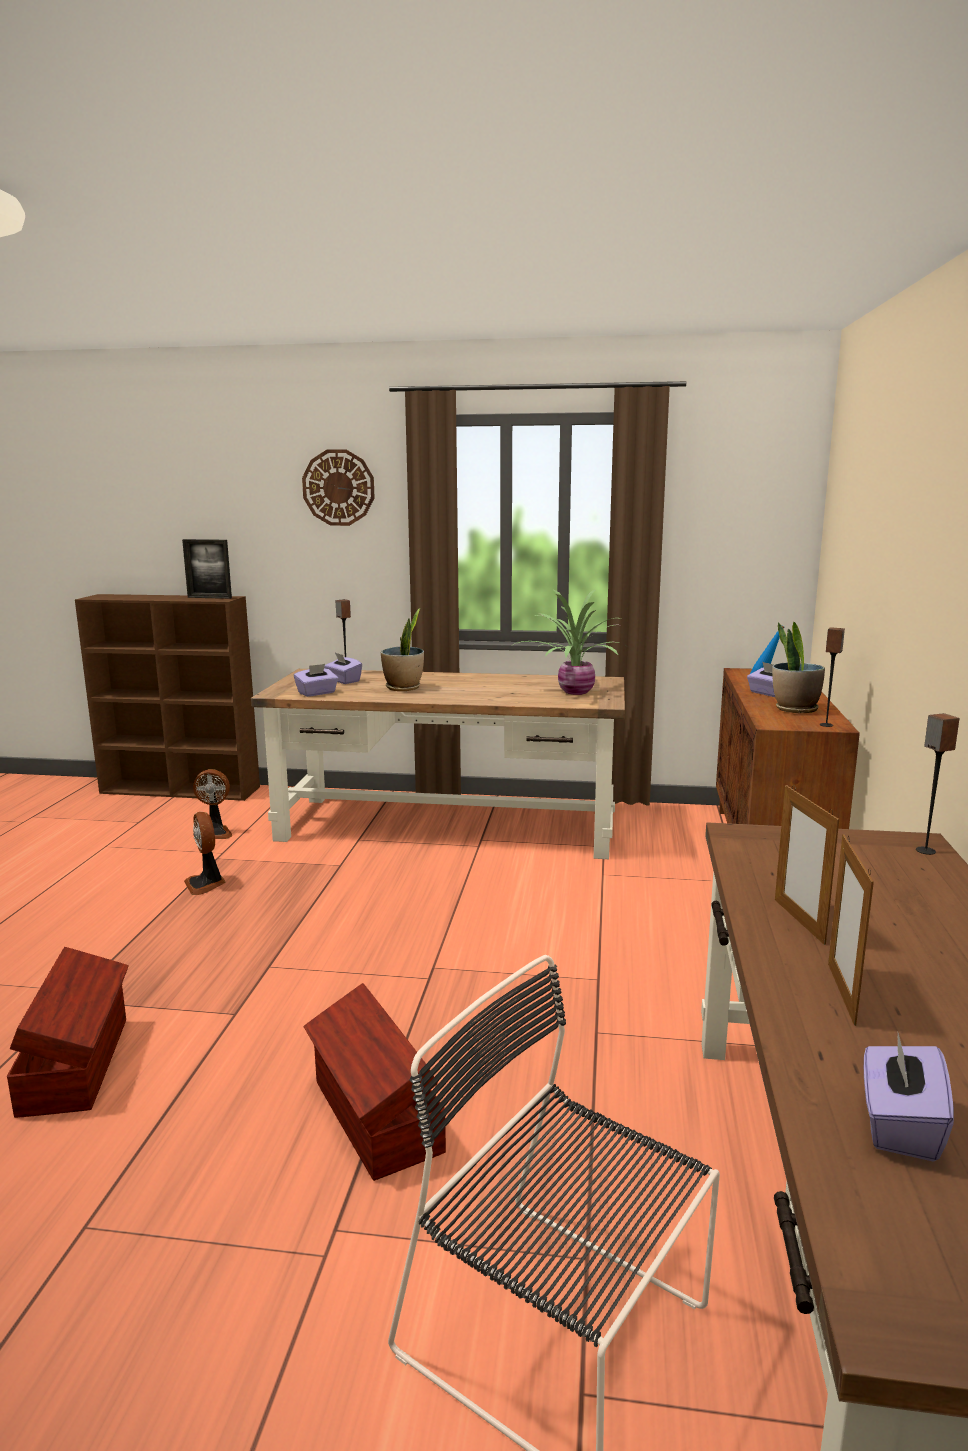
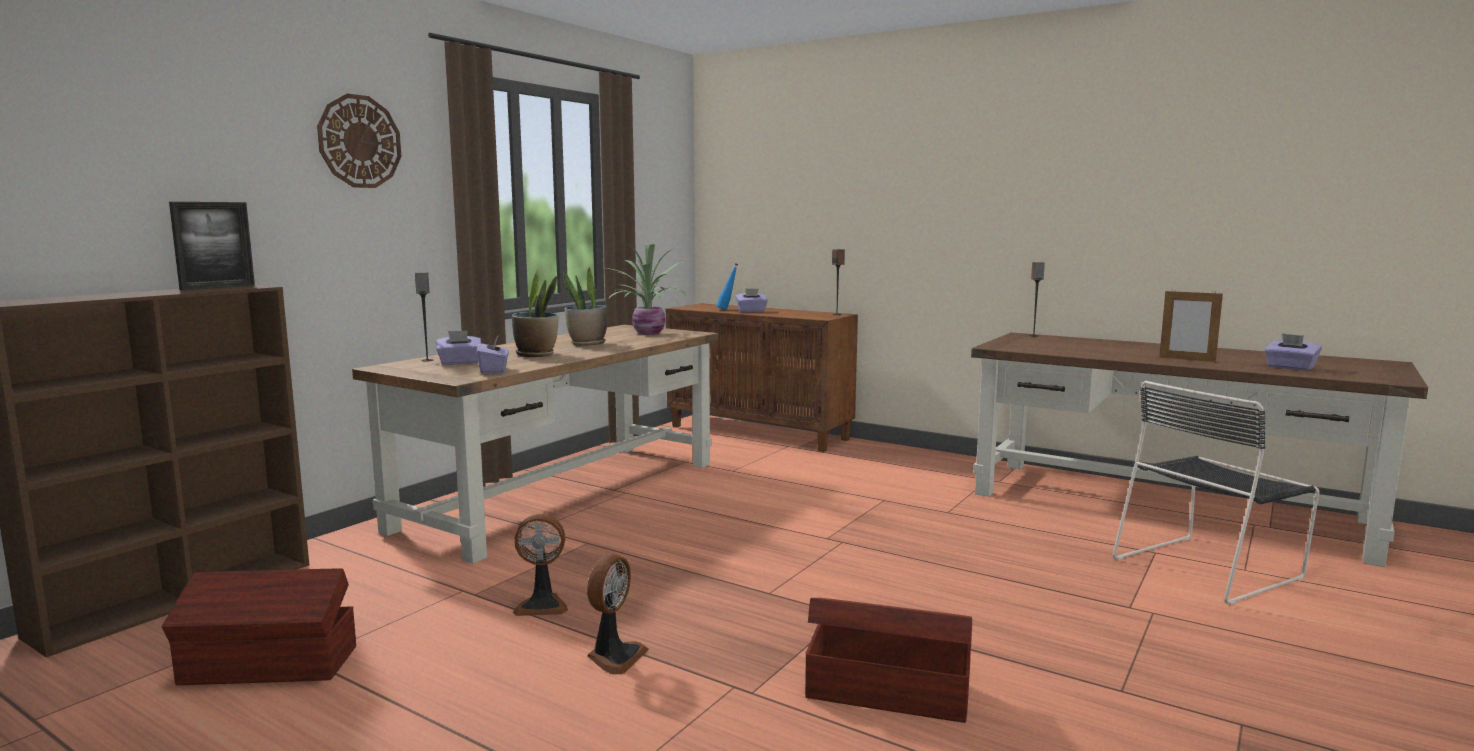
camera: 65 degrees left, 5 degrees down
(215, 833) = (392, 589): fan -> fan (614, 656)
(375, 1117) = (1017, 582): brown storage box -> brown storage box (270, 666)
(795, 709) = (795, 313): potted plant -> potted plant (587, 344)
(799, 921) = (1112, 354): picture frame -> none

